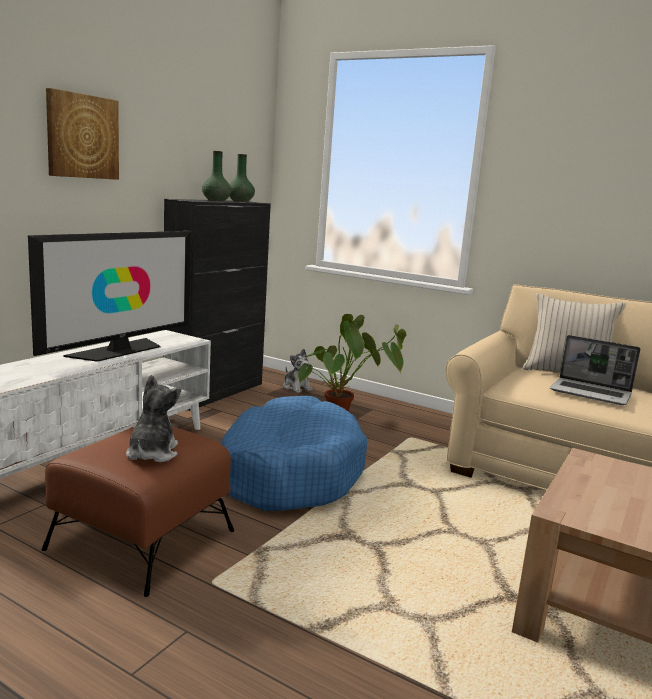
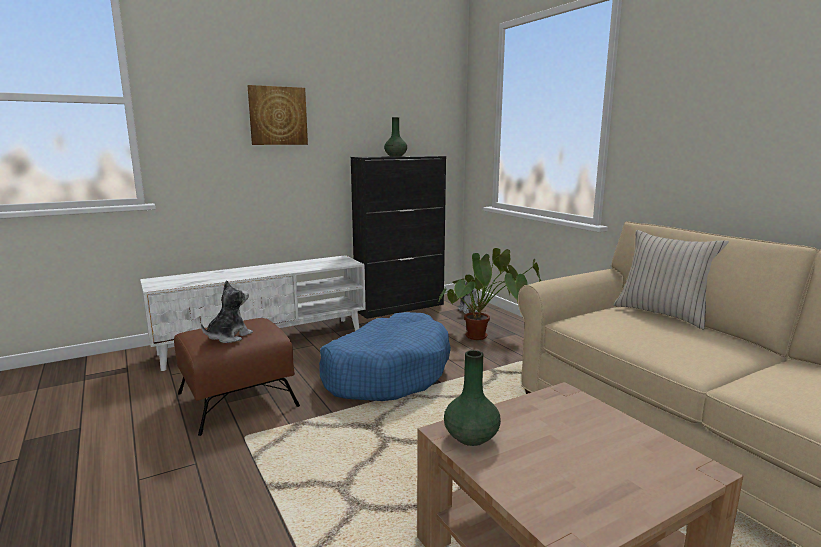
camera: 30 degrees right, 0 degrees up
(119, 350) = (289, 267): television -> none
(240, 201) = (421, 155): green vase -> green vase (471, 437)
(591, 393) = (655, 334): laptop -> none

